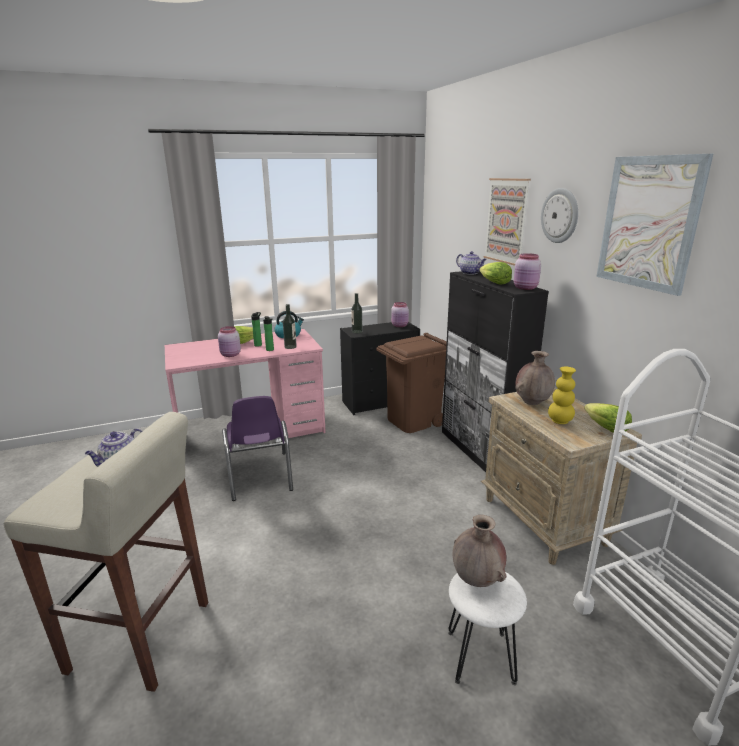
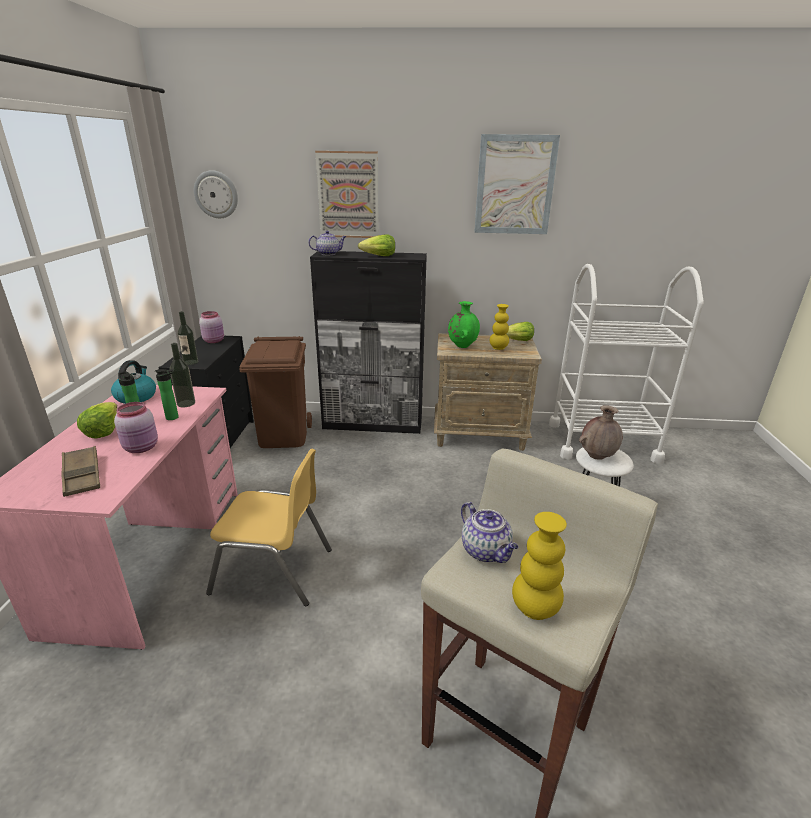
camera: 65 degrees left, 5 degrees up
(59, 490) = (534, 608): none -> yellow vase
(197, 353) = (82, 475): none -> brown tray
(259, 476) = (273, 571): purple chair -> yellow chair
(525, 288) = (411, 255): pink jar -> none
(532, 402) = (462, 346): brown vase -> green vase
(560, 215) = (423, 185): wall clock -> wall clock (216, 194)

